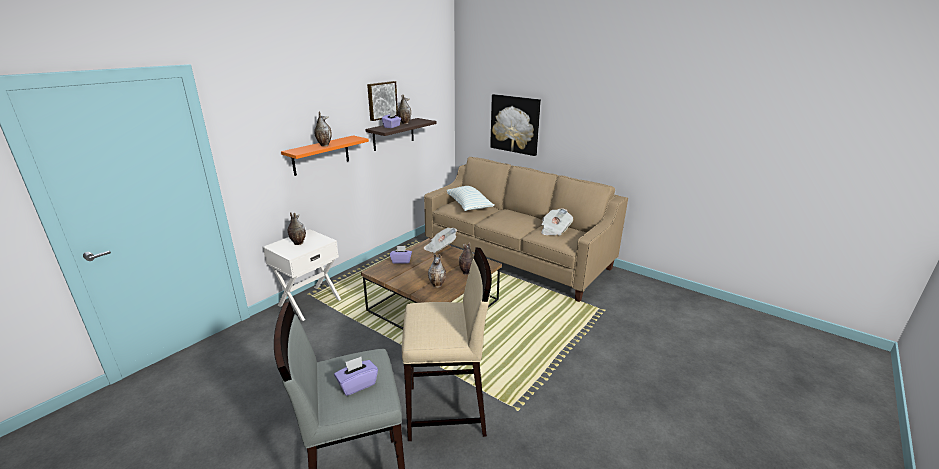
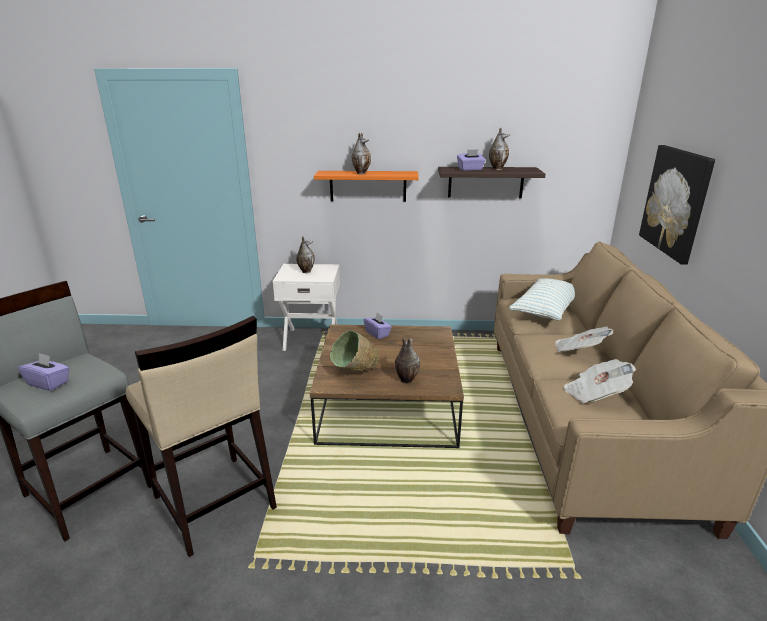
camera: 55 degrees right, 0 degrees up
(381, 100) = (472, 133): picture -> none
(437, 285) = (355, 374): vase -> green bowl
(440, 248) = (438, 342): newspaper -> newspaper (579, 351)

